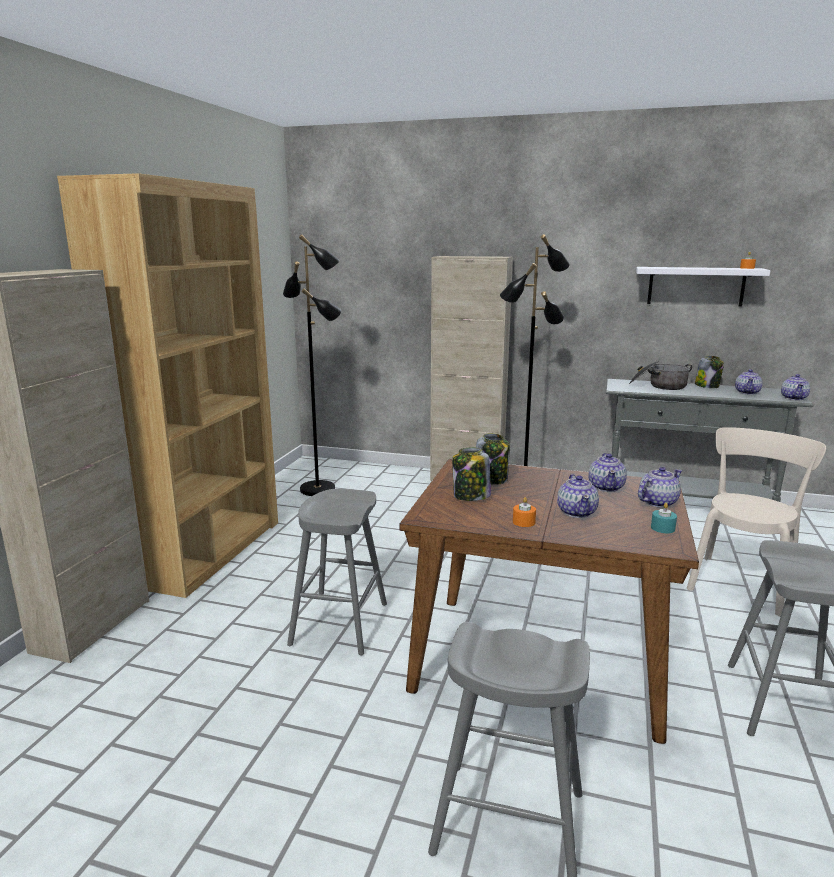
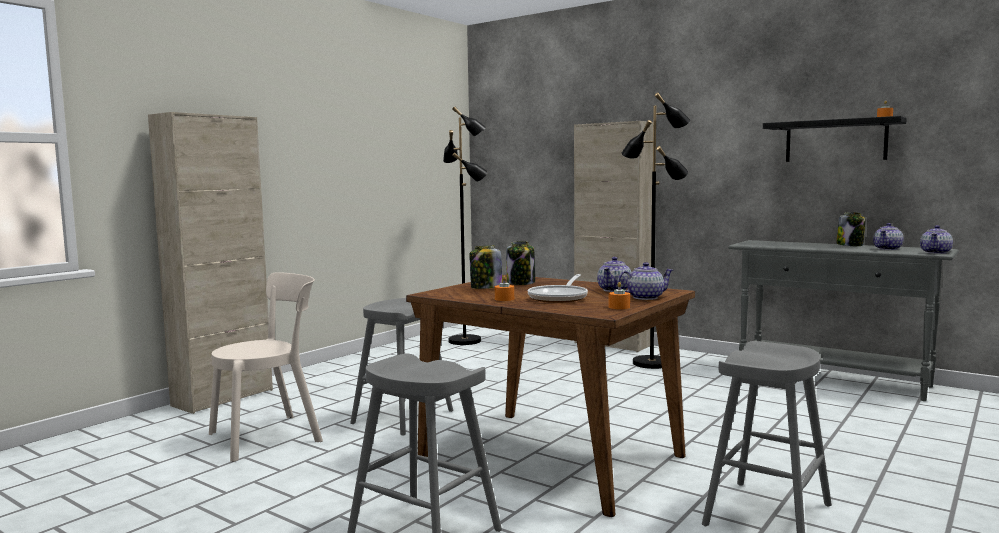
camera: 20 degrees right, 10 degrees down
(207, 551) = (340, 368): brown bookcase -> none
(577, 512) = (560, 298): teapot -> frying pan
(658, 386) = (793, 244): cooking pot -> none
(662, 528) = (619, 307): turquoise candle -> orange candle
(695, 286) = (835, 141): white shelf -> black shelf
(742, 582) = (828, 435): beige chair -> beige chair (271, 436)

